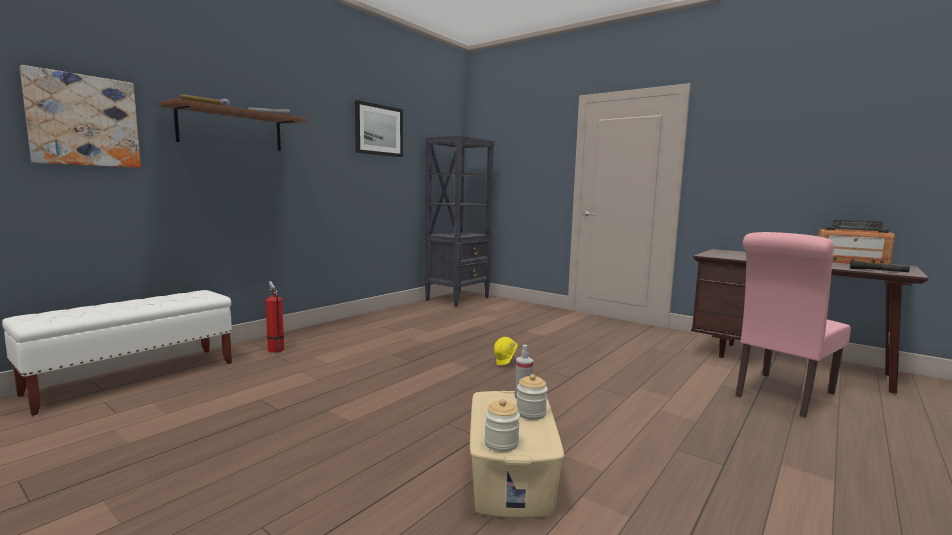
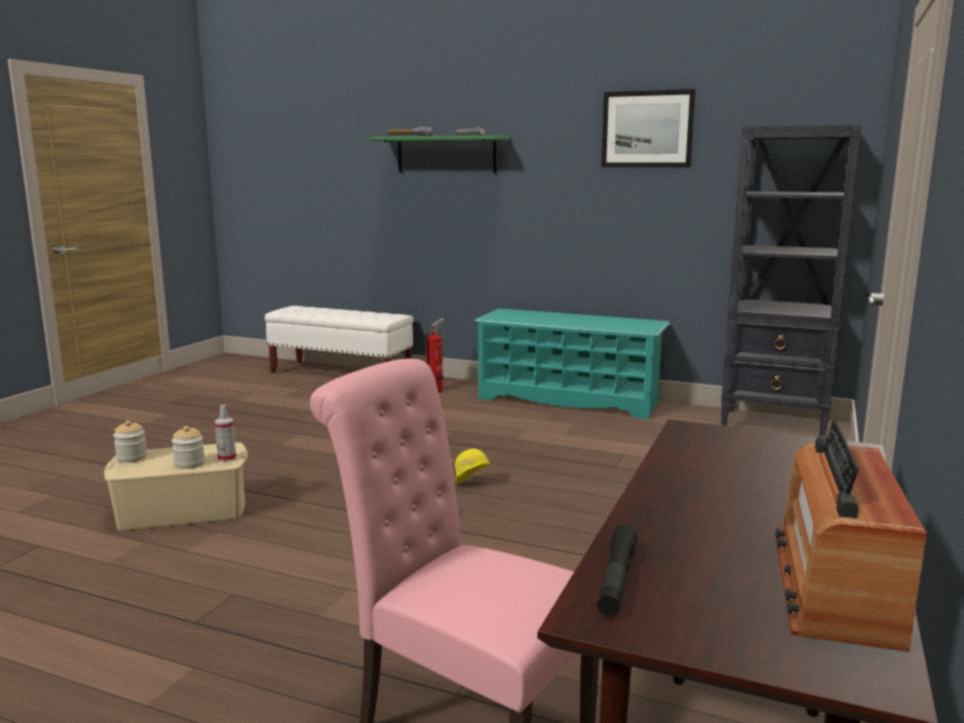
camera: 75 degrees right, 5 degrees up
(84, 120) = (341, 161): picture -> none
(231, 129) = (446, 155): brown shelf -> green shelf
(363, 321) = (569, 400): none -> turquoise shoe rack

